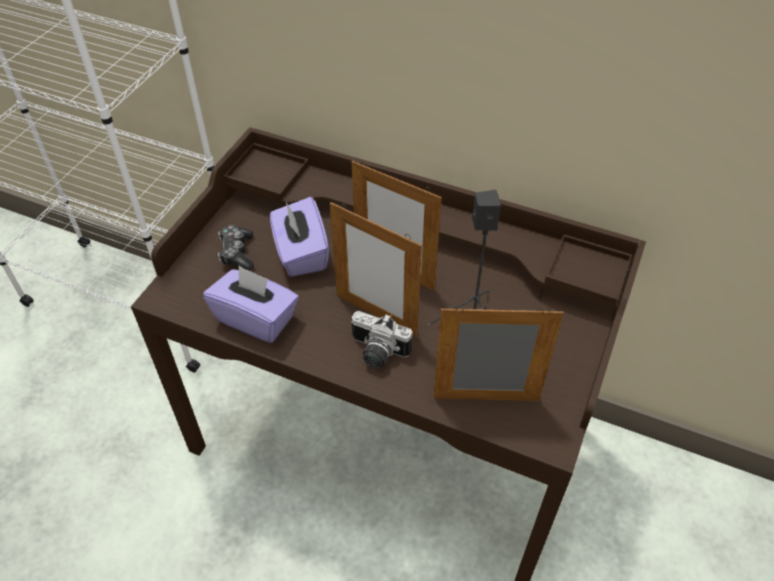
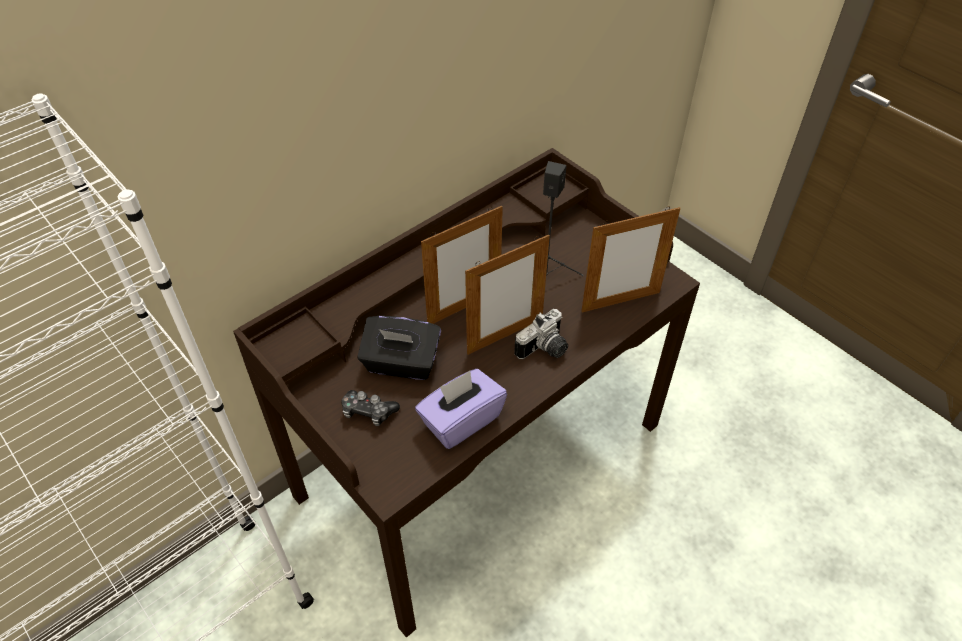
camera: 65 degrees left, 0 degrees up
(301, 253) = (401, 364): purple tissue box -> black tissue box
(486, 399) = (620, 301): picture frame -> picture frame turned 135 degrees counterclockwise

